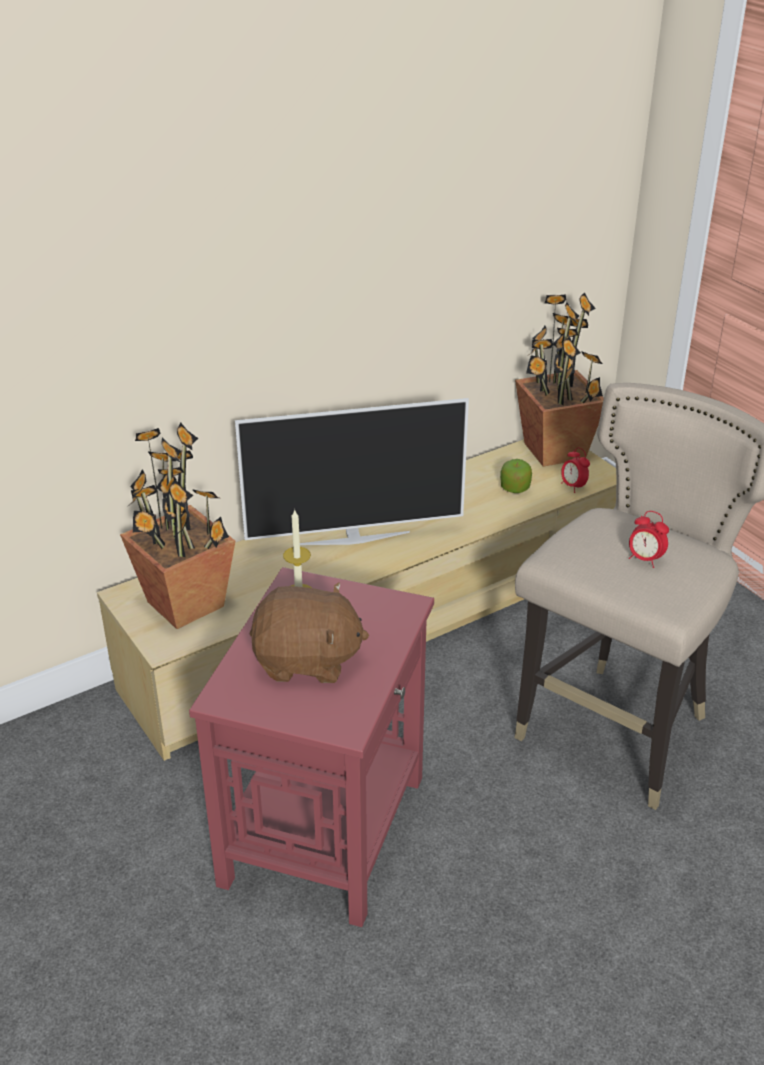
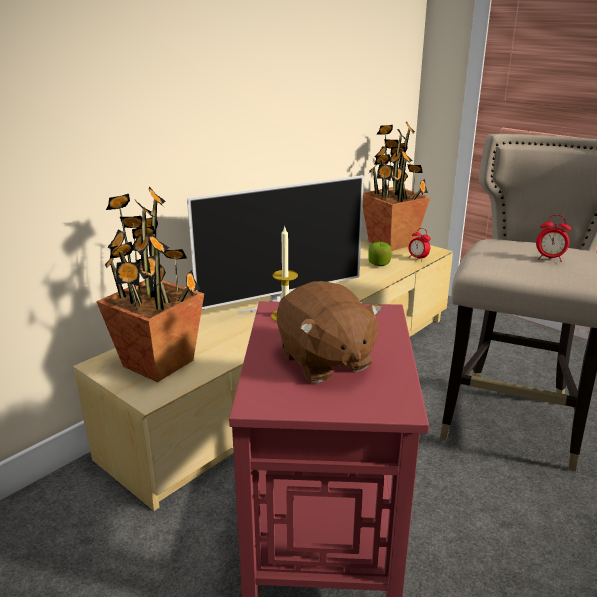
camera: 15 degrees left, 10 degrees down
(307, 661) = (324, 361): brown plush toy -> brown plush toy turned 75 degrees clockwise

